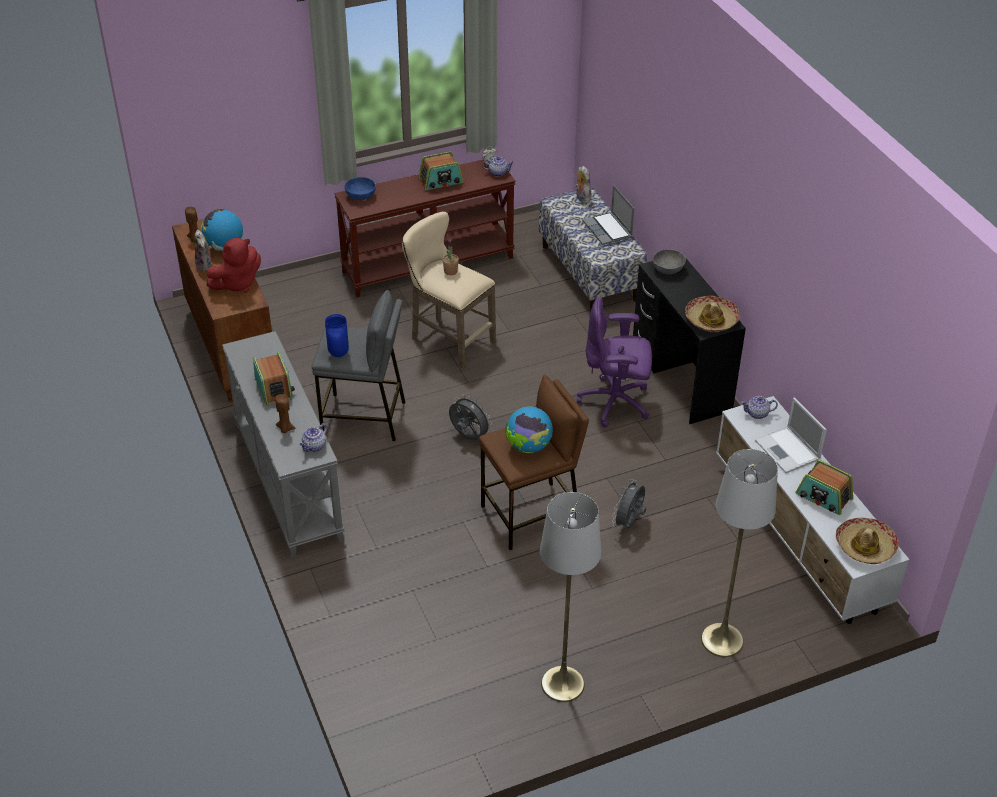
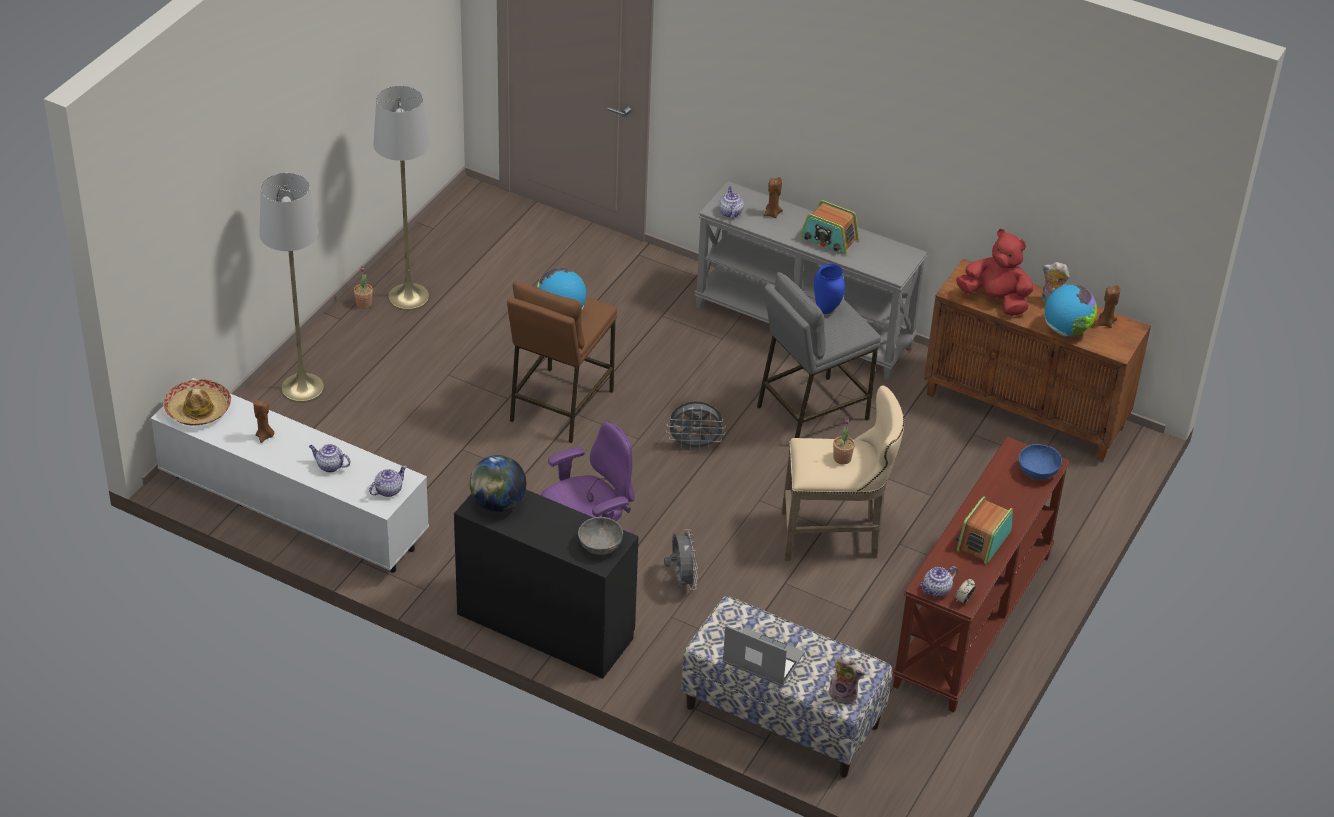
camera: 140 degrees right, 0 degrees up
(237, 283) = (995, 300): red plush toy -> red plush toy turned 105 degrees clockwise
(607, 699) = (364, 304): none -> potted plant
(629, 523) = (464, 442): grey fan -> grey fan (681, 581)
(711, 320) = (497, 503): hat -> globe
(788, 451) = (329, 466): laptop -> teapot
(823, 497) = (265, 436): radio -> brown candle

